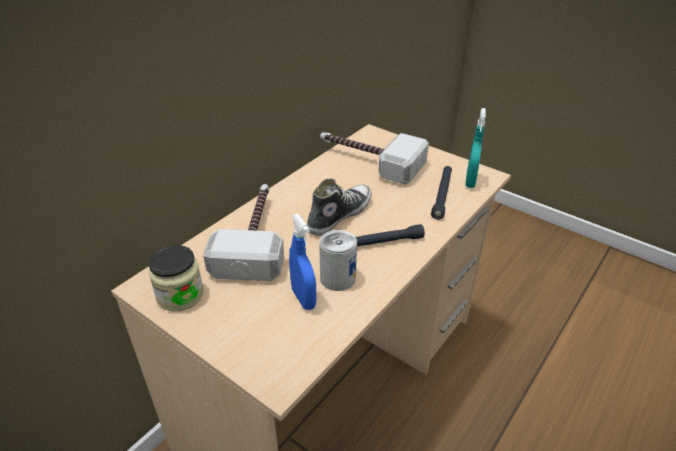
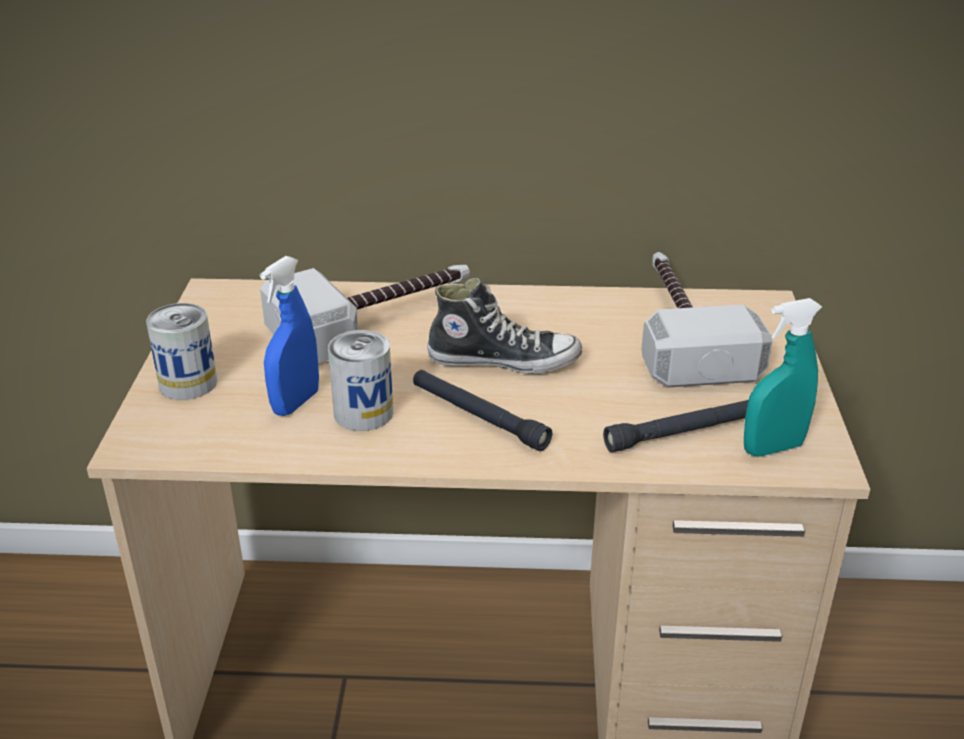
camera: 55 degrees right, 5 degrees down
(180, 295) = (220, 319): jar -> none
(236, 335) = (188, 383): none -> can

